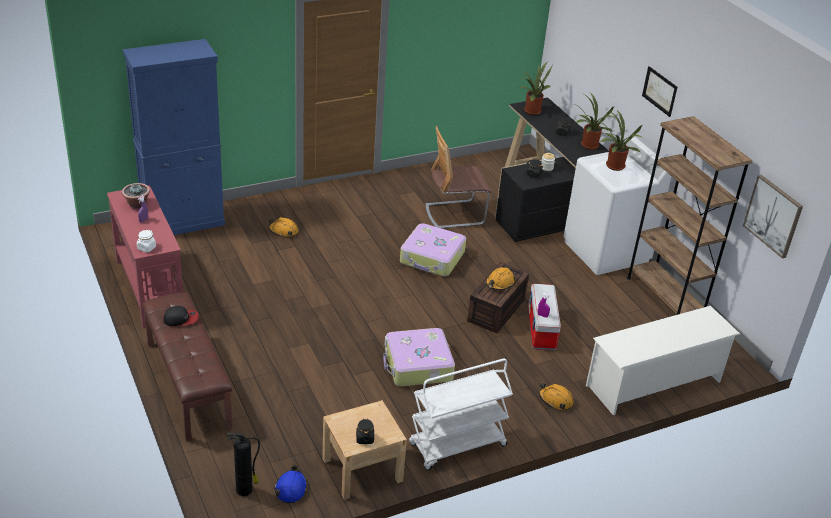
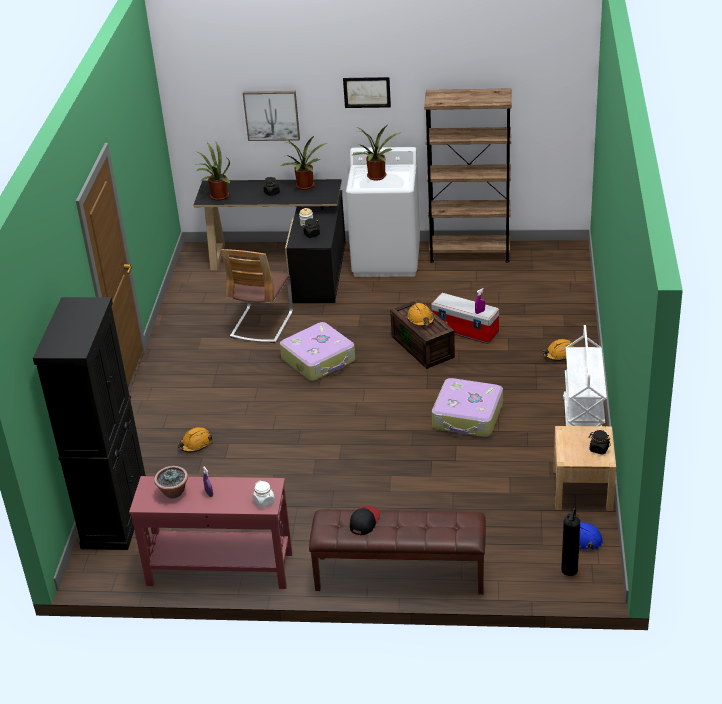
camera: 55 degrees left, 0 degrees up
(183, 222) = (115, 515): blue cabinet -> black cabinet
(654, 383) = (570, 298): white shoe rack -> none
(773, 215) = (547, 119): picture -> picture (271, 115)

